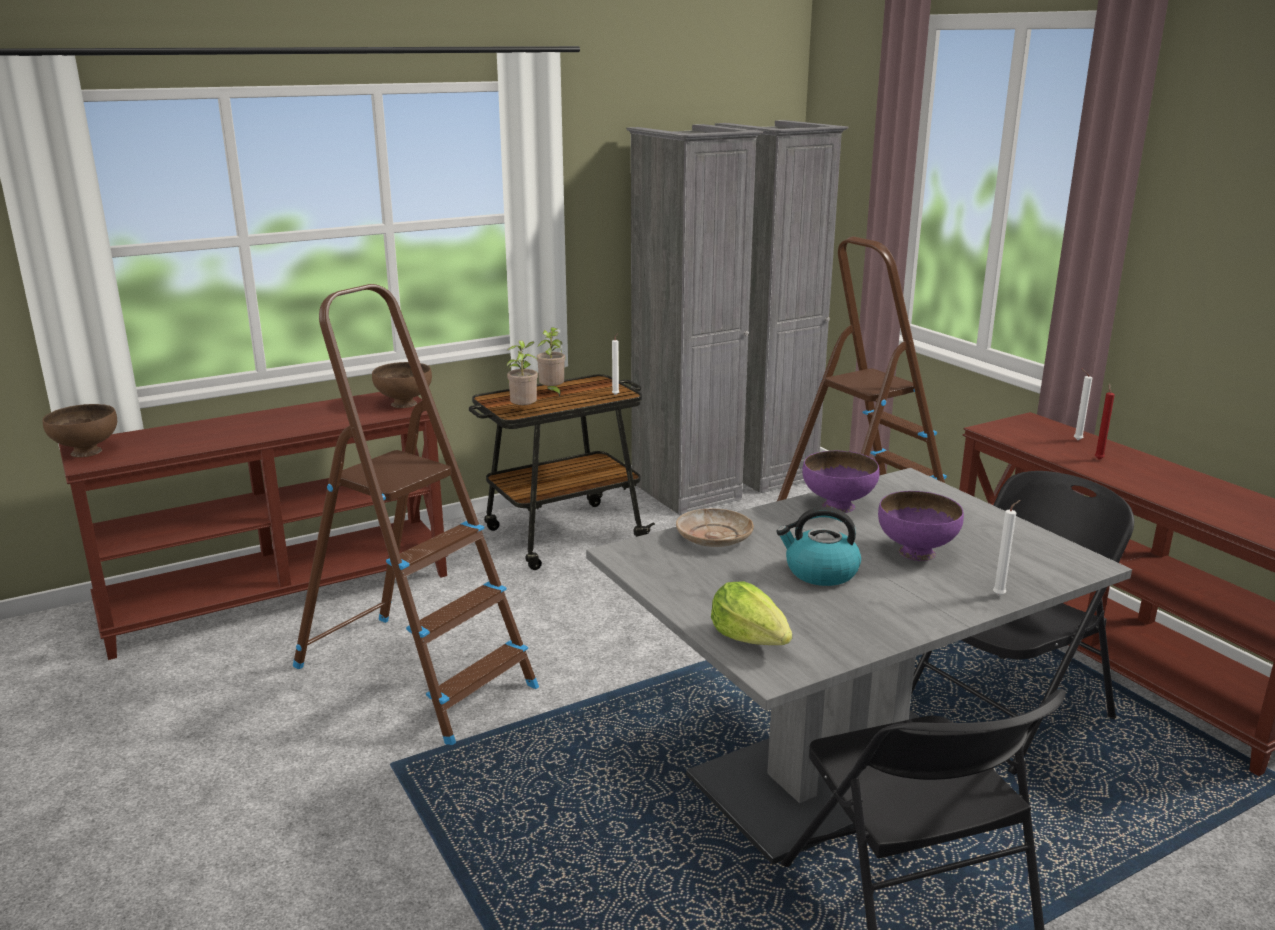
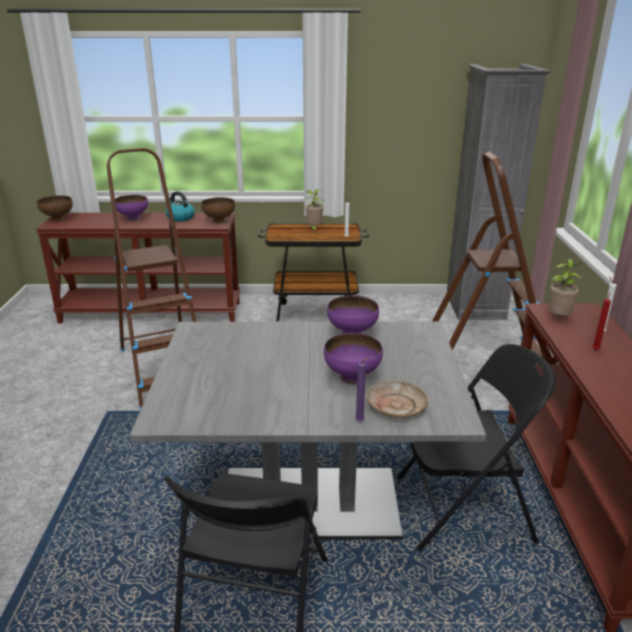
camera: 30 degrees right, 5 degrees up
(240, 425) = (133, 218): none -> purple bowl
(524, 410) = (284, 237): potted plant -> potted plant (558, 318)
(687, 491) = (413, 308): grey cabinet -> none
(713, 537) = (251, 333): beige plate -> beige plate (396, 406)
(751, 638) = (176, 397): lettuce -> none
(820, 572) = (275, 371): kettle -> kettle (180, 218)
(1000, 595) = (361, 421): white candle -> purple candle

